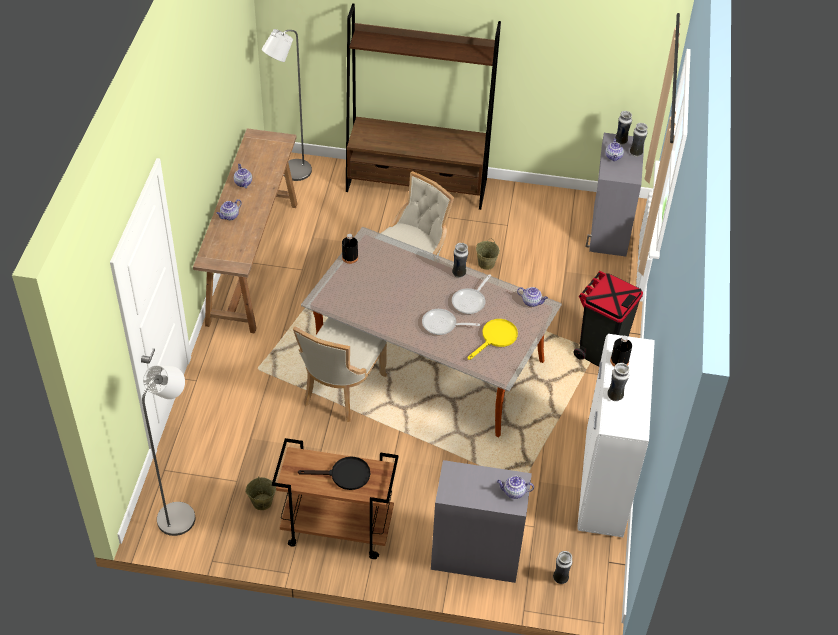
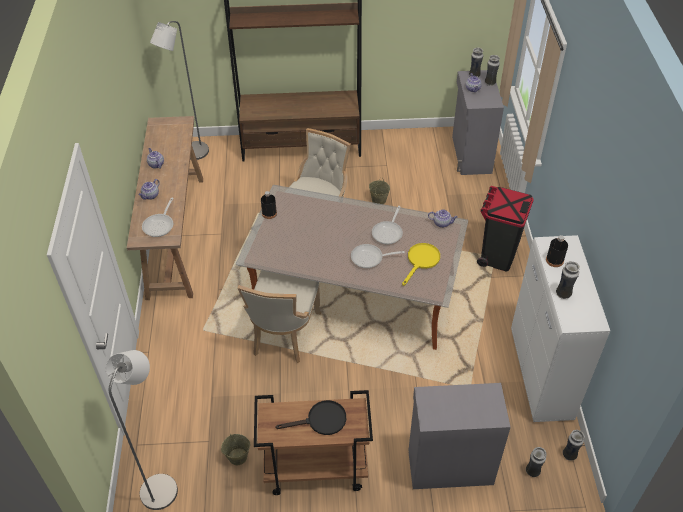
camera: 10 degrees left, 0 degrees up
(232, 249) = (160, 225): none -> frying pan
(459, 273) = (370, 210): vase -> vase (569, 454)
(513, 492) = (490, 405): teapot -> none

